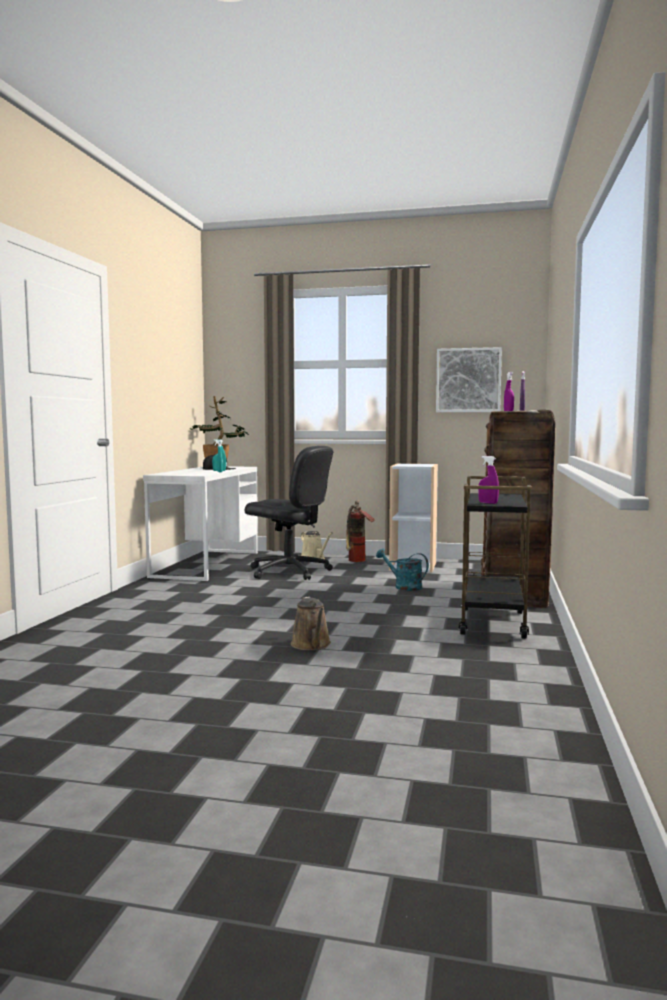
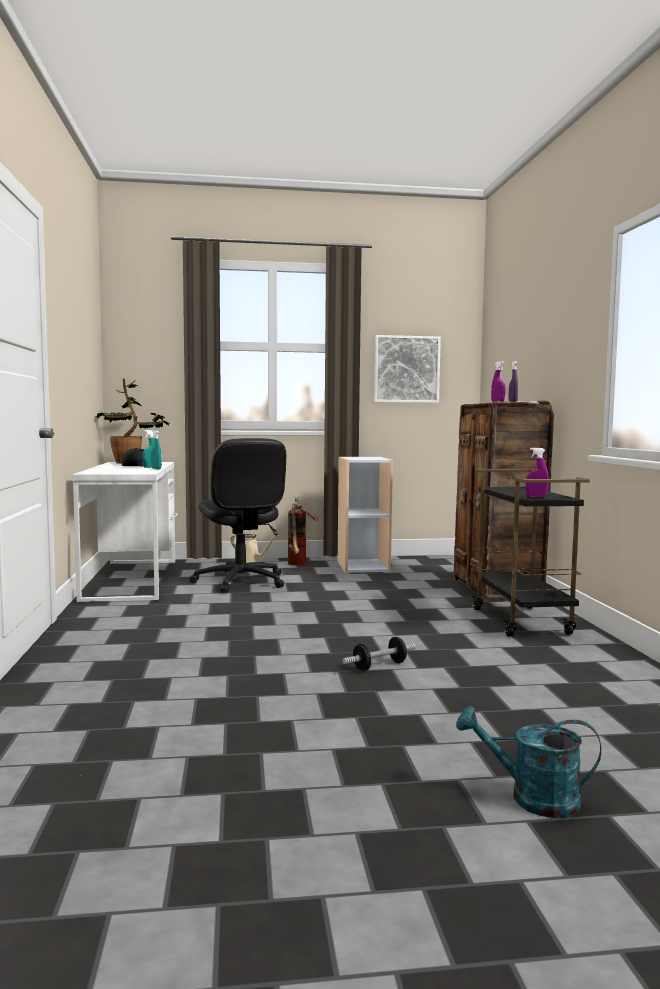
camera: 20 degrees left, 0 degrees up
(289, 571) = (240, 581): black office chair -> black office chair turned 60 degrees clockwise
(312, 645) = (379, 666): brown watering can -> dumbbell
(403, 587) = (383, 589): turquoise watering can -> turquoise watering can (531, 798)

